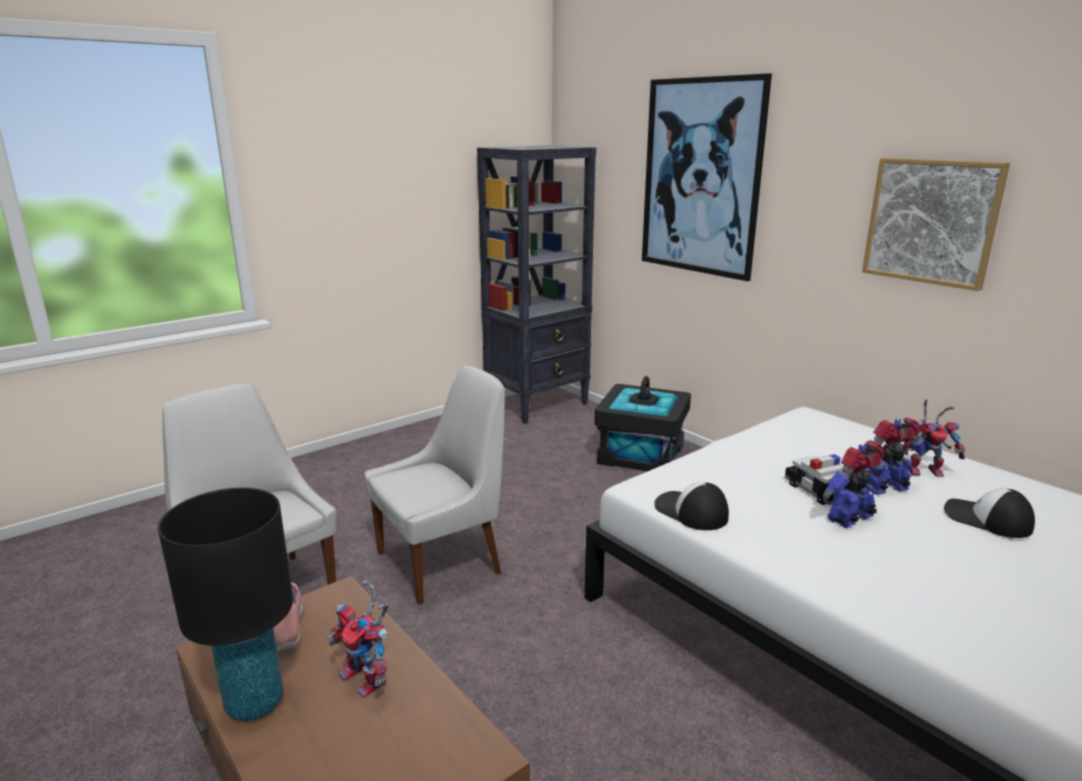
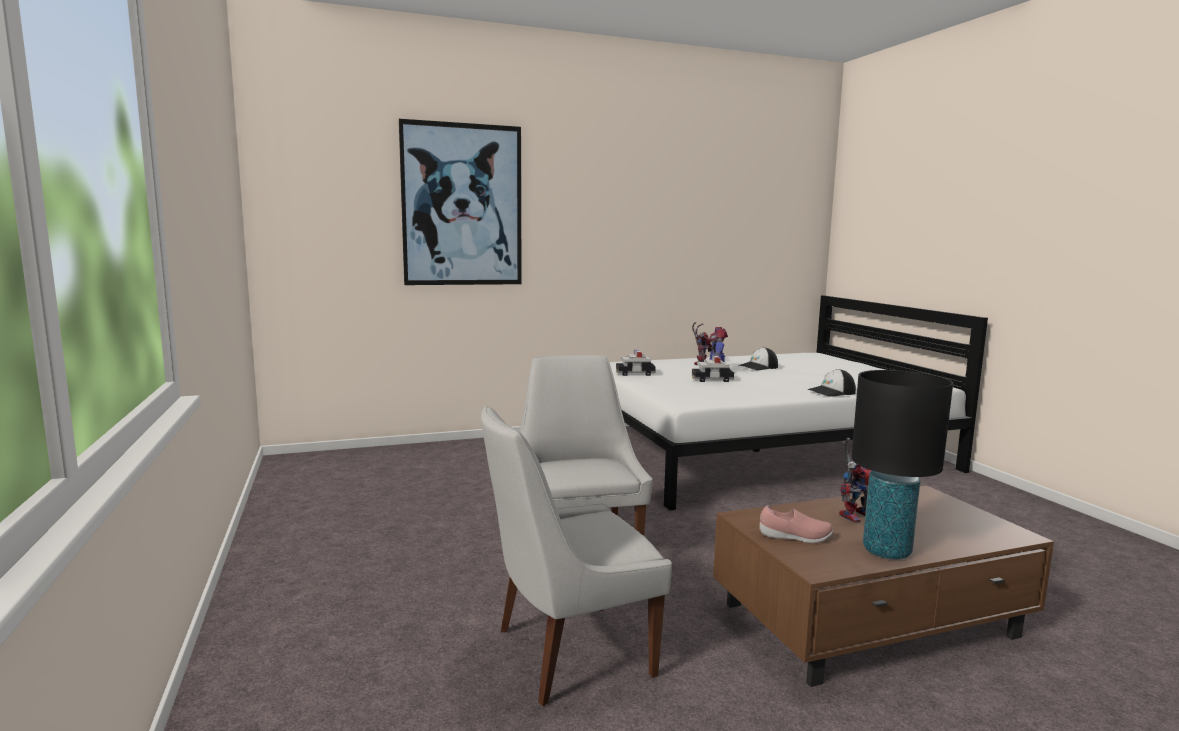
camera: 70 degrees left, 10 degrees down
(538, 404) = (305, 468): black bookcase -> none
(640, 454) = (475, 455): black storage box -> none
(690, 512) = (724, 400): cap -> cap (831, 392)
(774, 438) = (635, 373): none -> toy car
(851, 518) = (747, 380): toy robot -> none
(931, 222) = (640, 226): picture -> none

